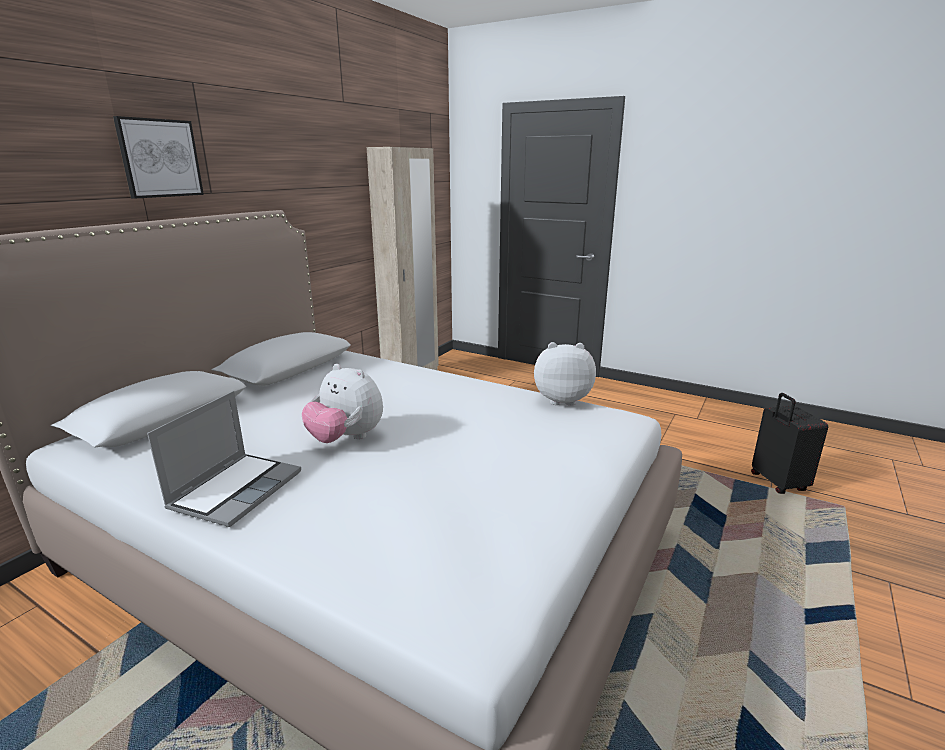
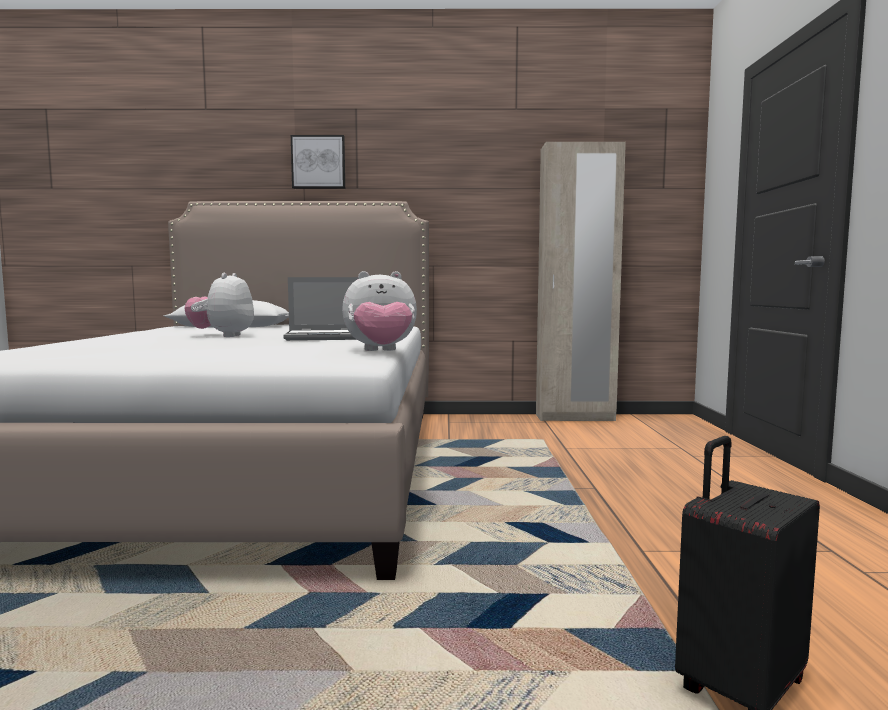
camera: 60 degrees right, 15 degrees down
(236, 489) = (134, 334): laptop -> laptop (326, 337)
(561, 399) = (381, 351): plush toy -> plush toy turned 105 degrees clockwise

